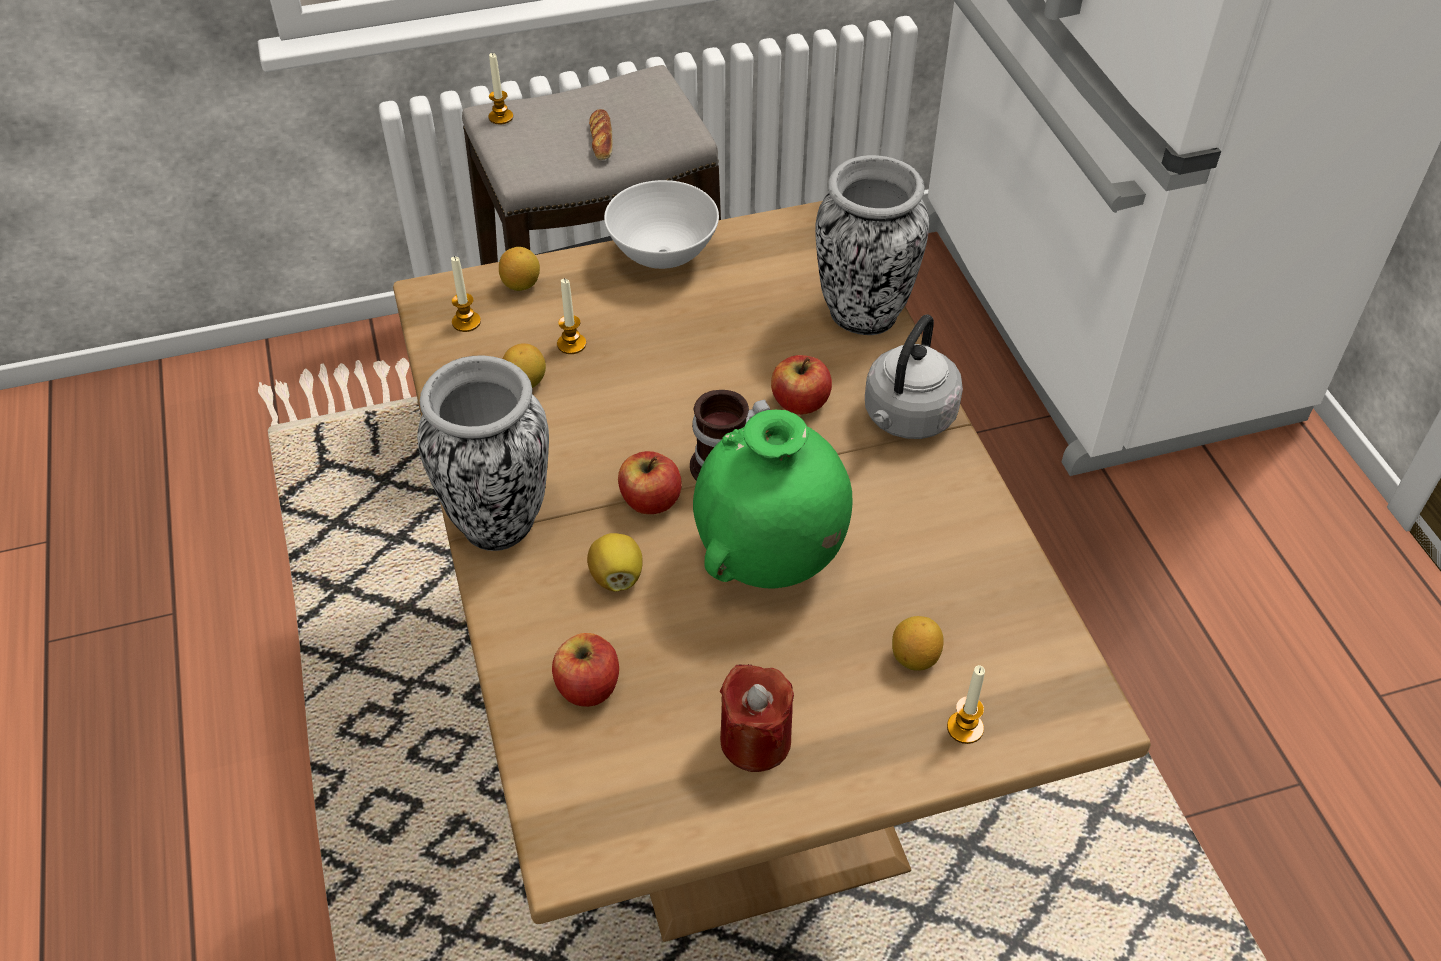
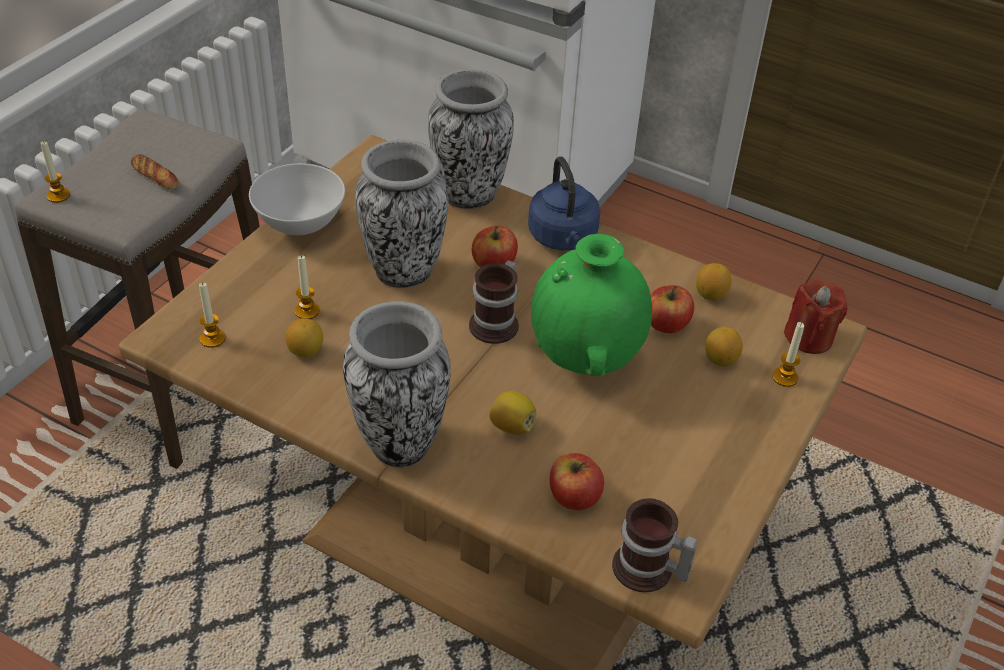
camera: 45 degrees left, 5 degrees down
(521, 284) = (222, 294): lemon -> lemon (710, 295)
(563, 811) = (647, 572): none -> mug
(650, 500) = (477, 371): apple -> apple (666, 324)
(702, 358) = (403, 272): none -> vase
(755, 741) = (697, 458): red candle -> red candle (809, 337)
(907, 418) = (563, 238): grey kettle -> blue kettle

